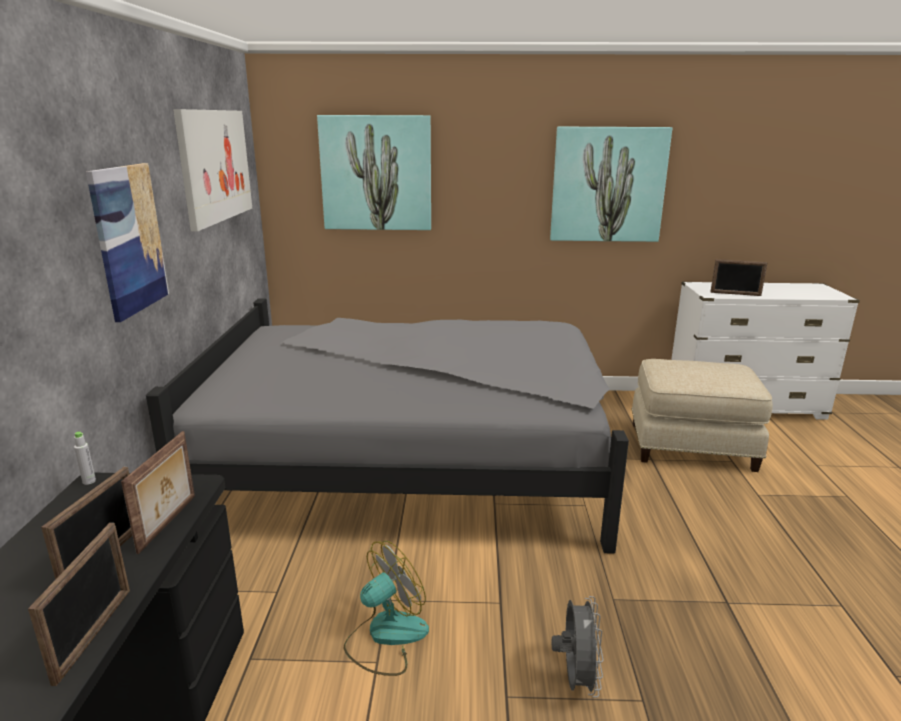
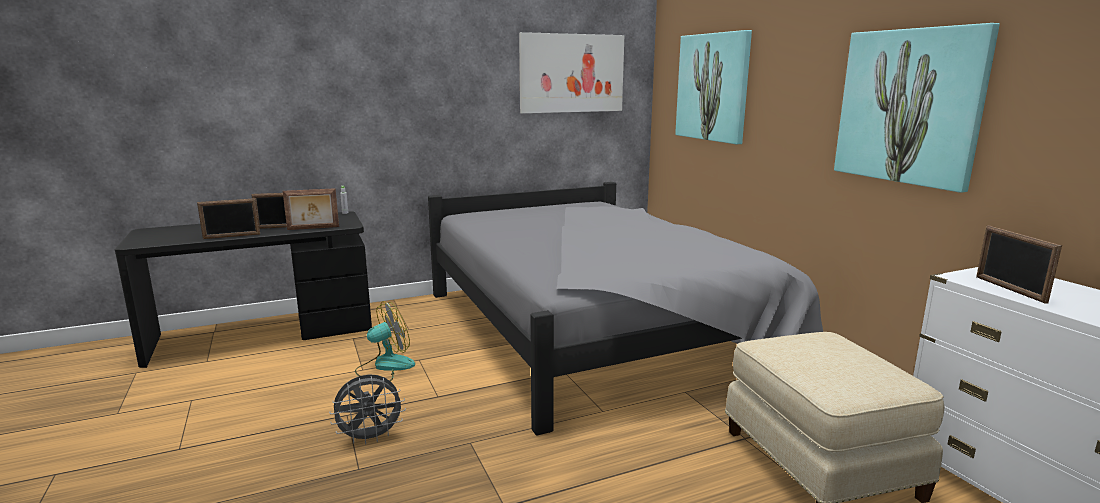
camera: 65 degrees right, 5 degrees down
(129, 239) = (442, 105): picture -> none
(386, 636) = (385, 367): fan -> fan turned 60 degrees counterclockwise

